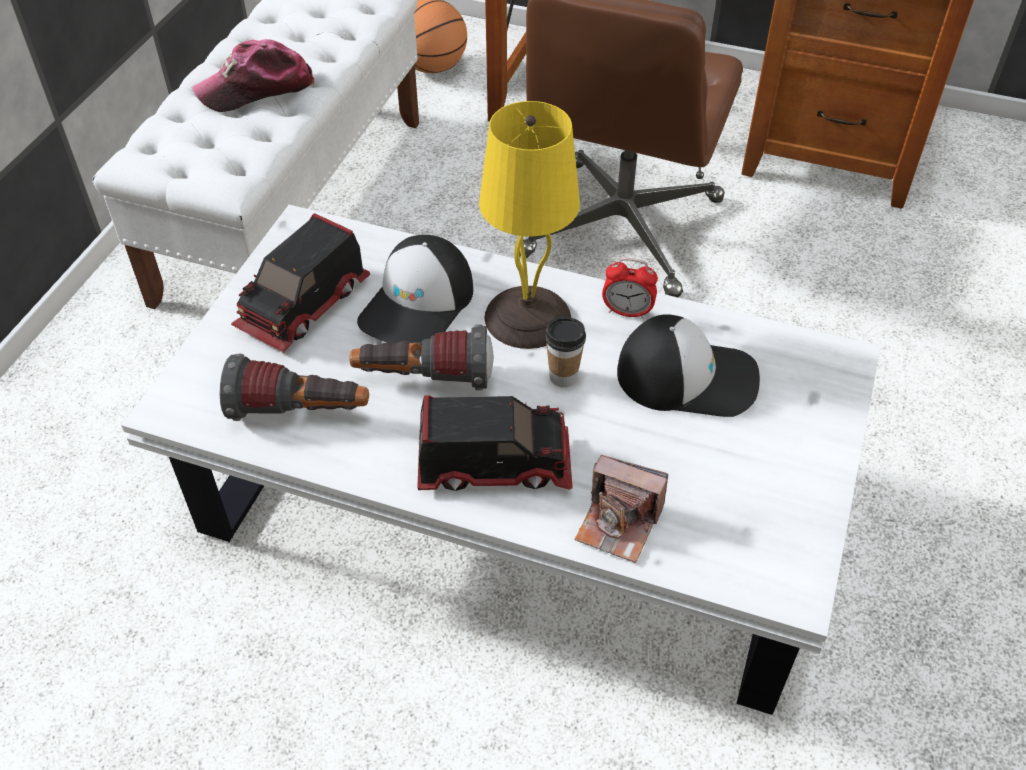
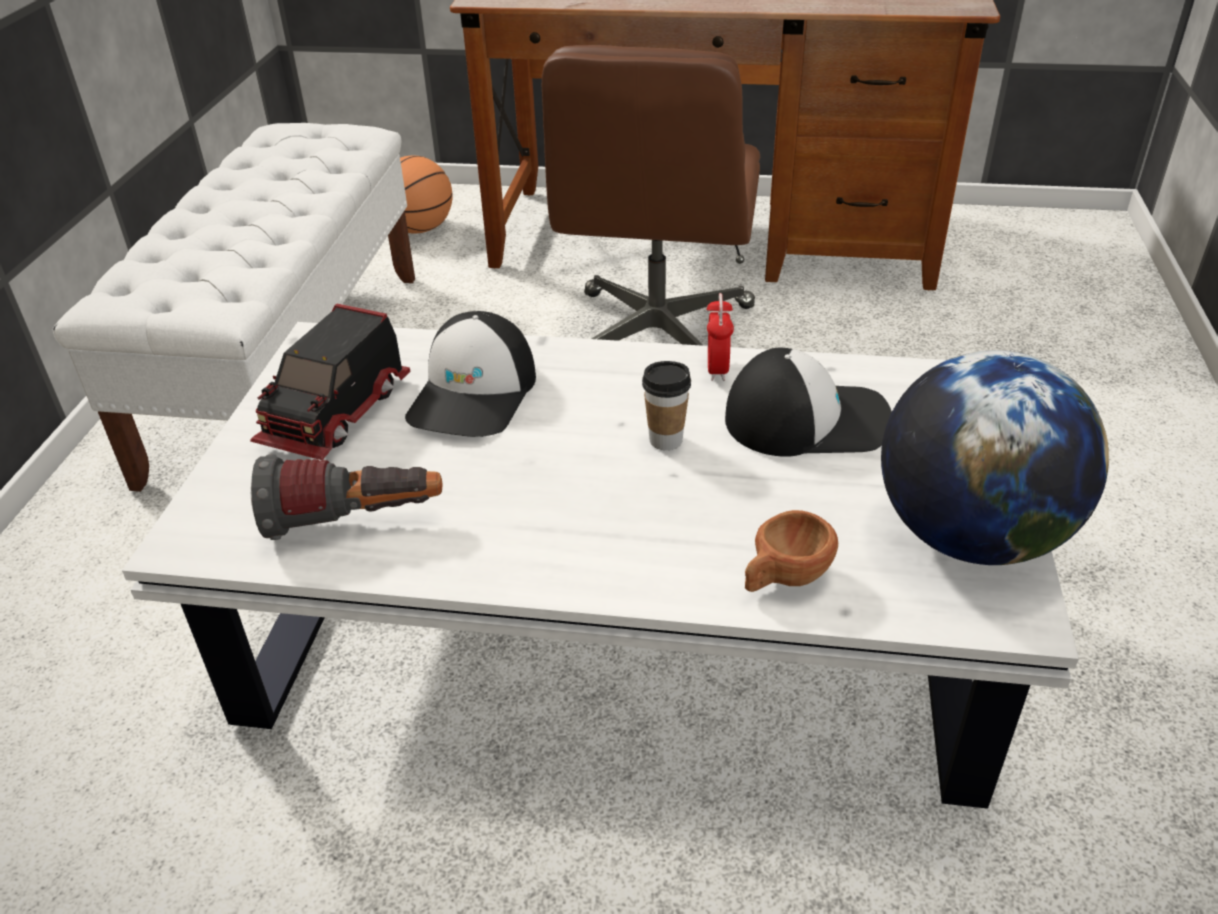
camera: 10 degrees left, 10 degrees down
(256, 89) = (239, 222): cap -> none
(423, 379) = (501, 466): flashlight -> none
(494, 463) = (611, 538): toy truck -> none
(527, 318) = (605, 390): yellow table lamp -> none
(619, 523) = (783, 578): camera -> brown cup
(627, 312) = (717, 369): alarm clock -> alarm clock turned 90 degrees clockwise
(783, 512) = (970, 536): none -> globe

